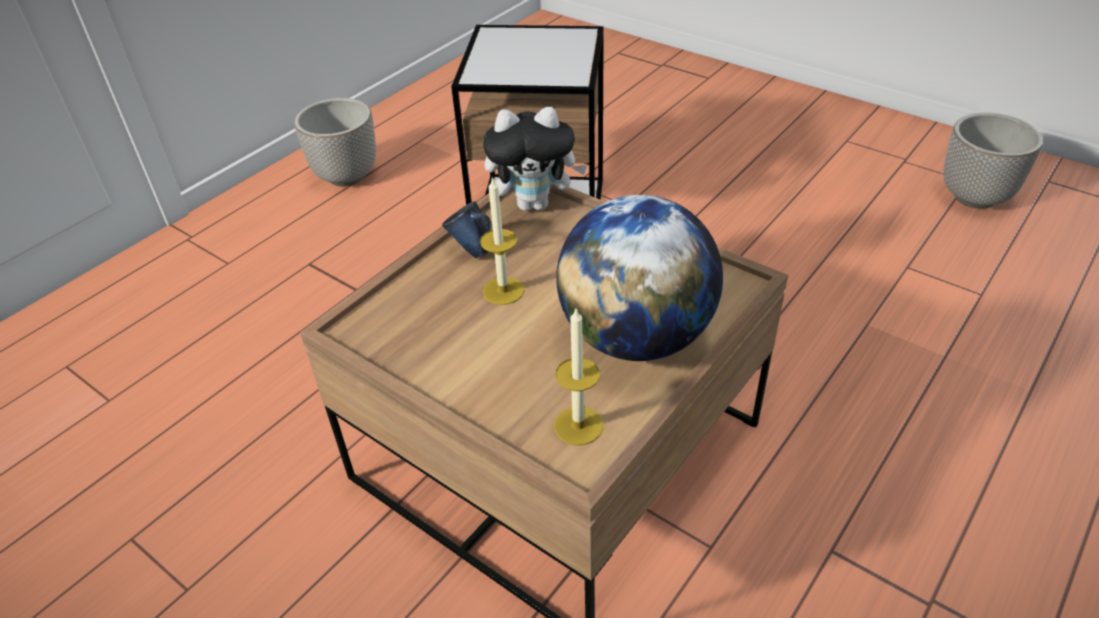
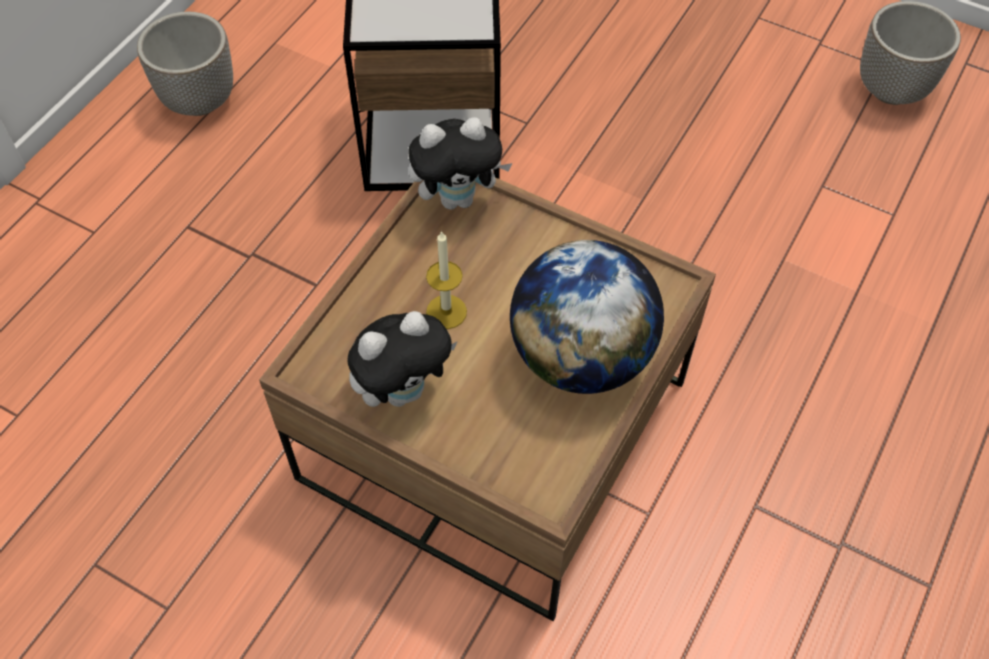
camera: 10 degrees left, 15 degrees up
(444, 353) = (404, 389): none -> plush toy
(473, 251) = (407, 265): blue mug -> none
(578, 425) = (542, 457): candle -> none

